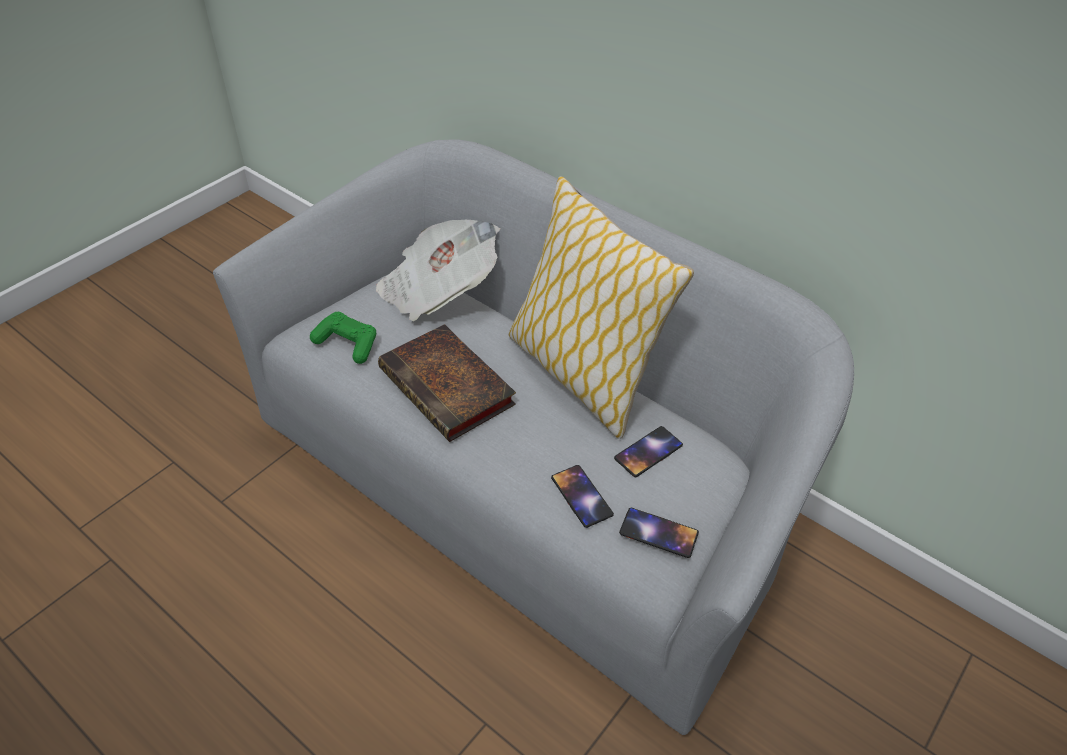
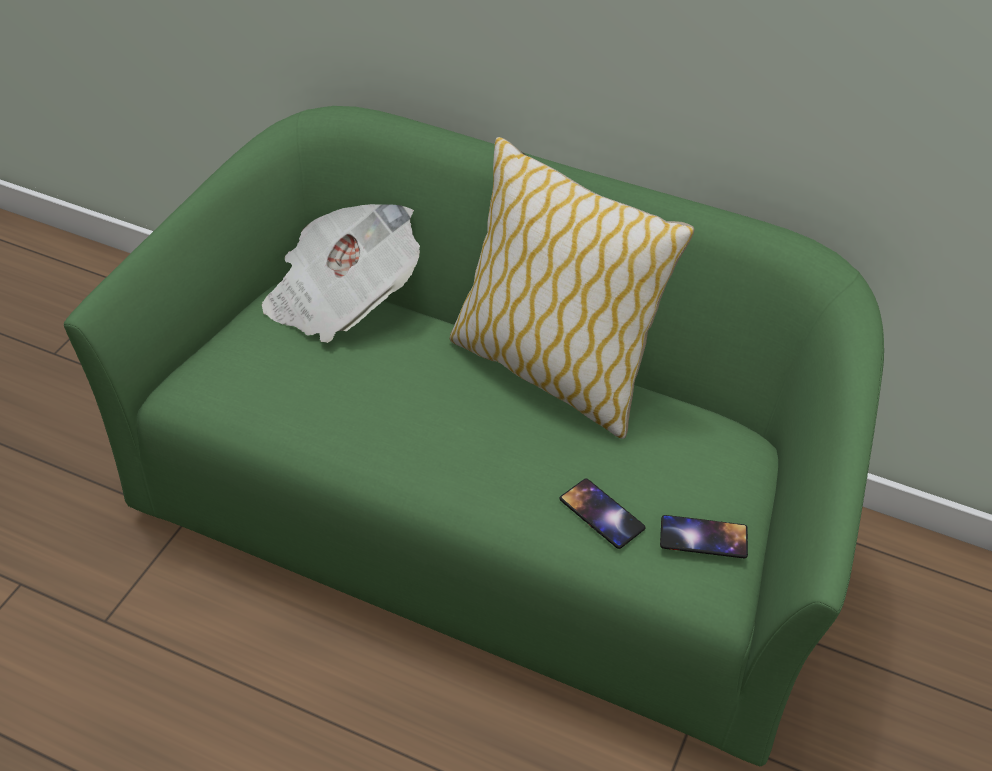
camera: 15 degrees left, 0 degrees up
(347, 344) = (252, 386): green game controller -> none
(450, 389) = (401, 418): book -> none
(529, 485) = (489, 520): grey sofa -> green sofa
(648, 452) = (660, 448): phone -> none

